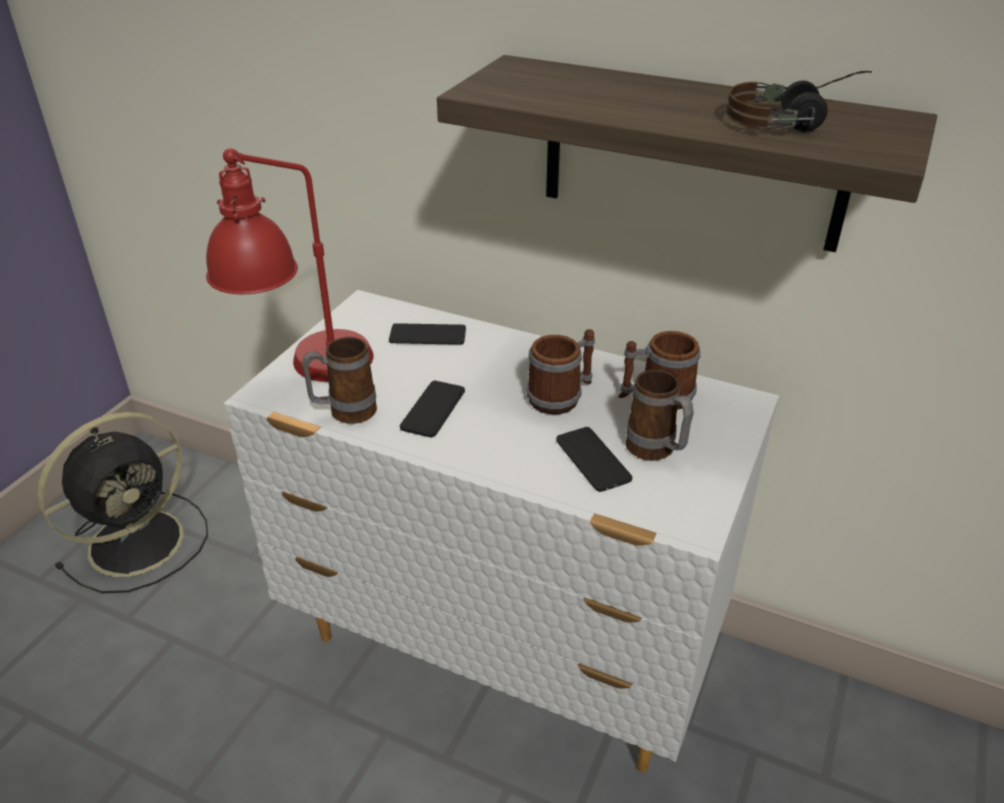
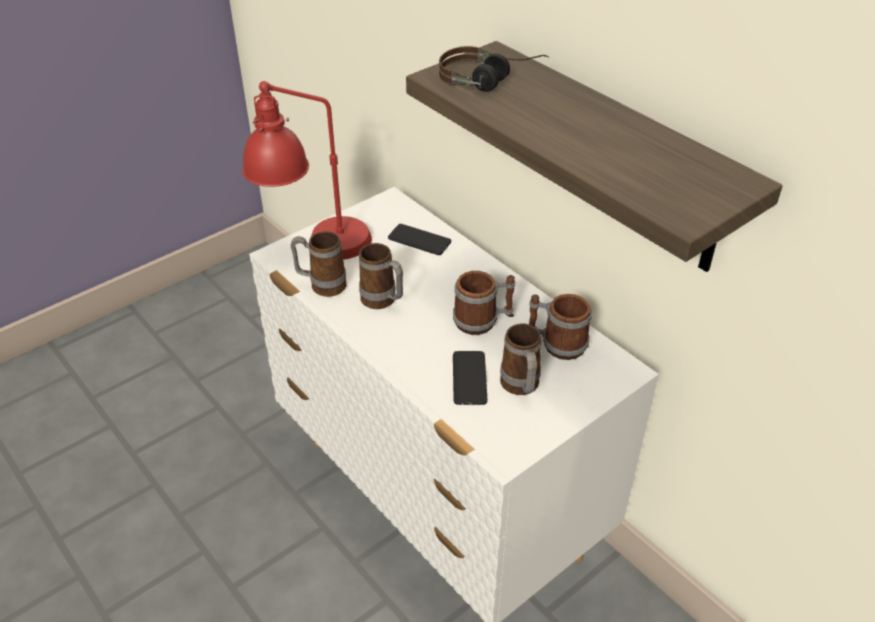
camera: 25 degrees right, 5 degrees up
(140, 540) = (229, 326): black fan -> none
(433, 409) = (383, 302): phone -> mug
(796, 121) = (648, 164): headphones -> headphones (490, 82)

